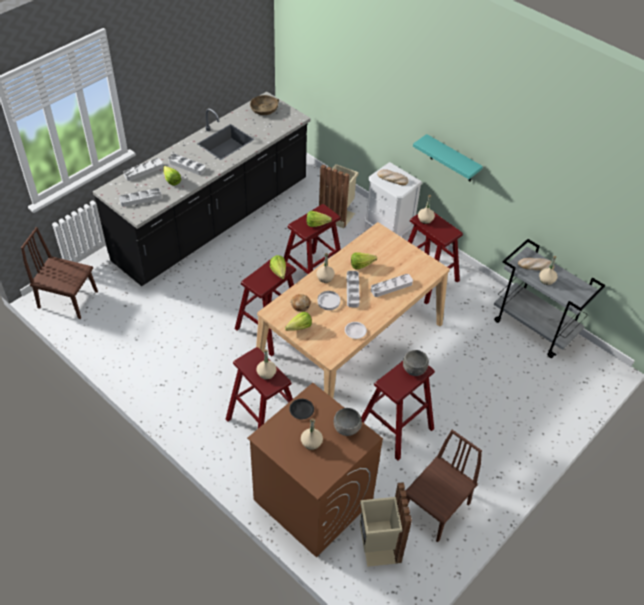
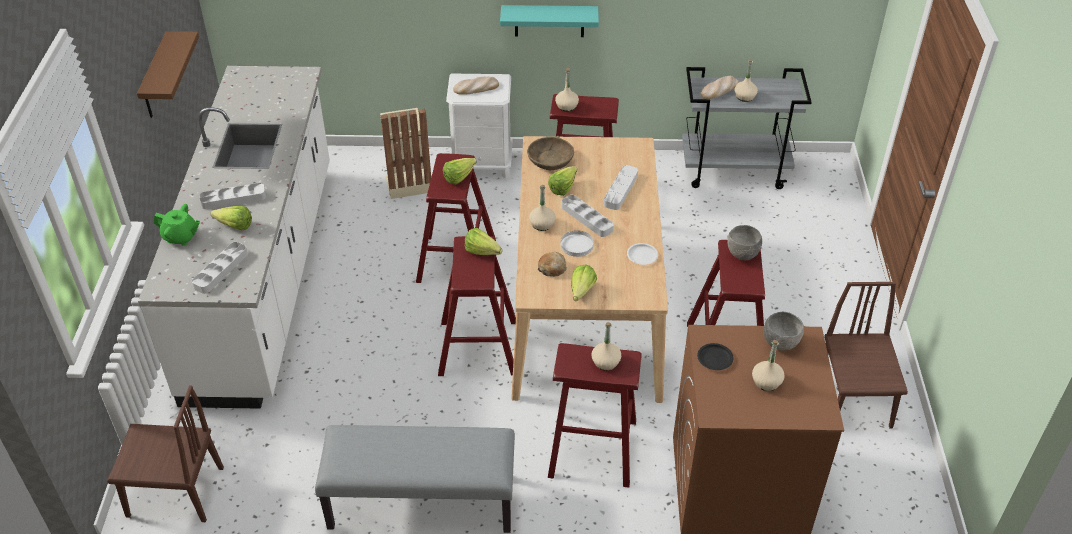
camera: 40 degrees left, 5 degrees down
(68, 299) = (175, 492): brown chair -> brown chair turned 150 degrees counterclockwise
(143, 171) = (181, 237): grey tray -> green teapot
(156, 385) = (421, 503): none -> grey bench
(196, 78) = (156, 78): none -> brown shelf
(213, 221) = (264, 277): black counter -> white counter
(264, 109) = (251, 86): brown bowl -> brown bowl (550, 160)
(378, 546) = (850, 476): beige trash can -> none

